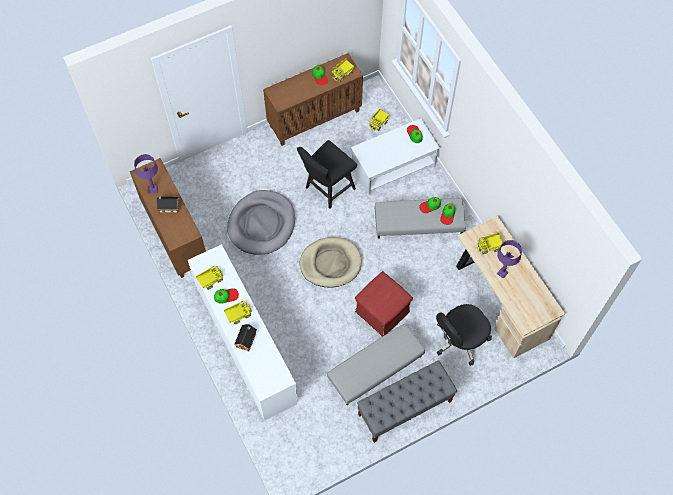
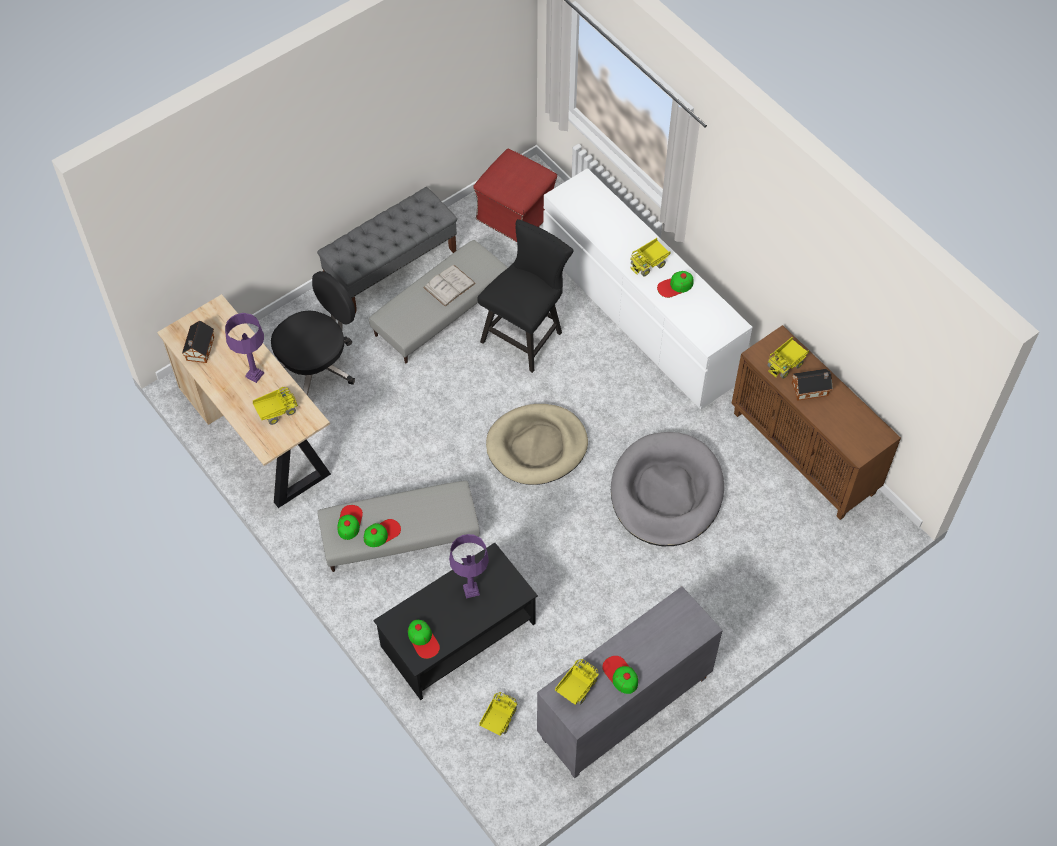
camera: 170 degrees right, 5 degrees down
(153, 189) = (847, 413): purple table lamp -> purple table lamp (471, 590)
(210, 280) = (706, 303): toy truck -> toy truck (786, 364)
(246, 339) = (627, 235): toy house -> toy house (199, 350)
(314, 118) = (624, 710): brown cabinet -> grey cabinet
(327, 190) = (569, 570): black chair -> black chair (526, 334)
(368, 363) = (449, 285): none -> white book
(381, 311) = (442, 388): red ottoman -> red ottoman (516, 214)
(393, 166) = (459, 634): white coffee table -> black coffee table

